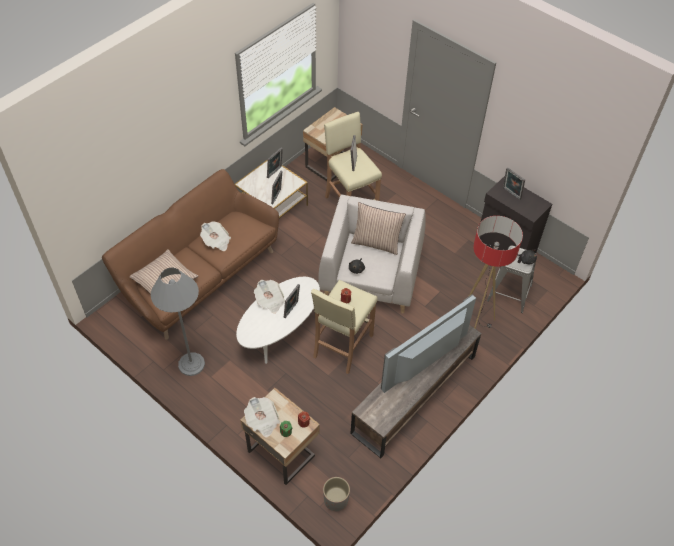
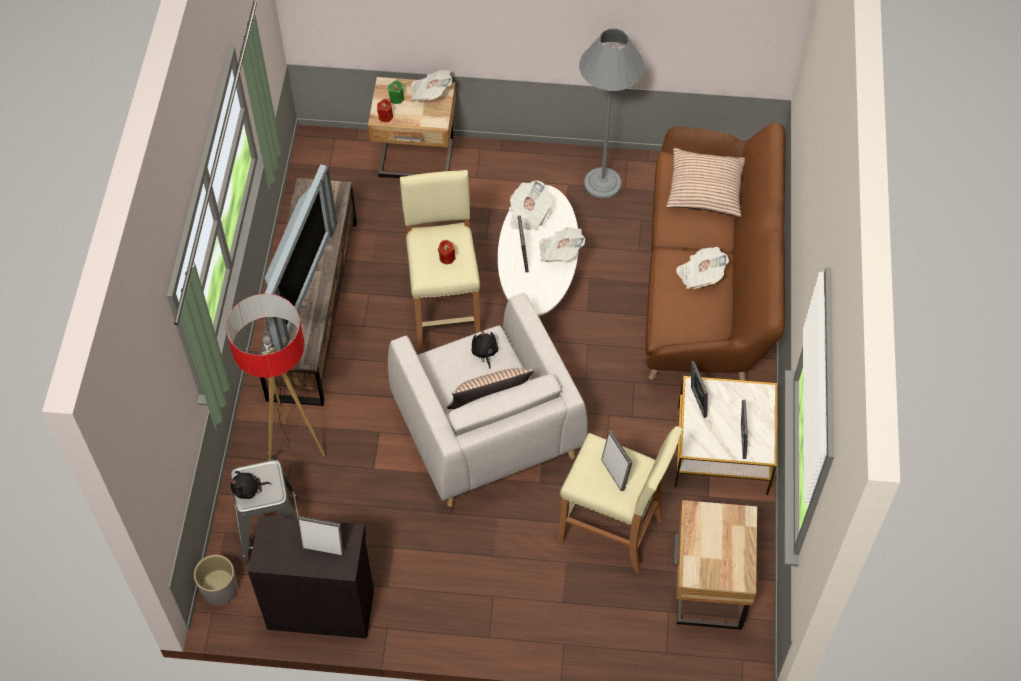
camera: 145 degrees right, 5 degrees up
(266, 332) = (528, 214): none -> newspaper
(335, 500) = (322, 152): grey planter -> grey planter (220, 589)

